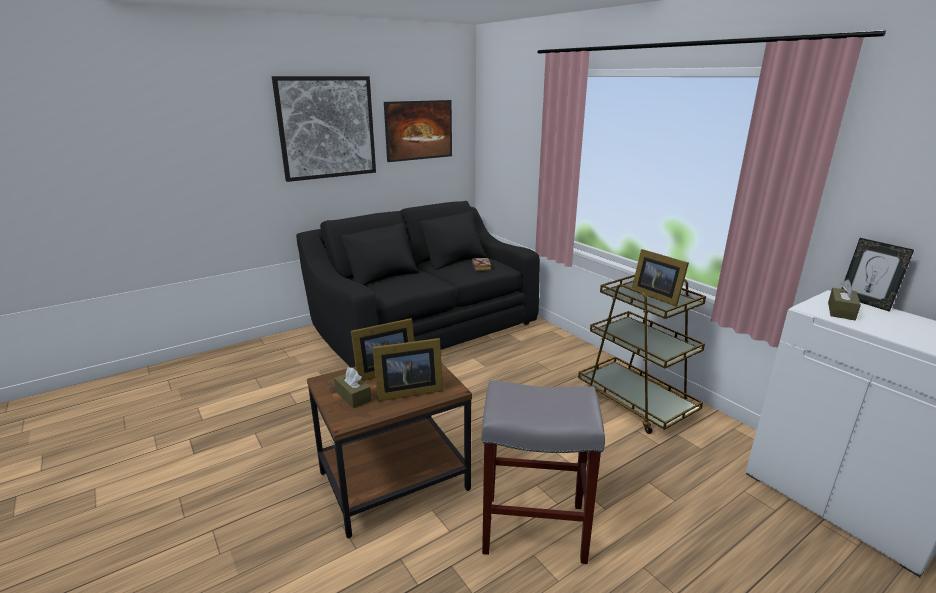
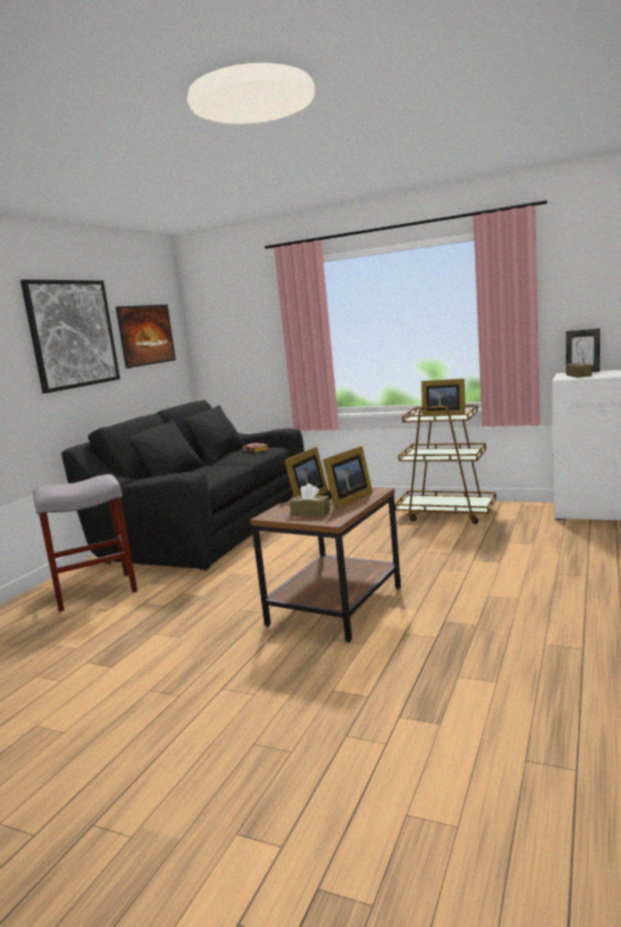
camera: 30 degrees left, 10 degrees down
(535, 527) = (470, 585): grey stool -> grey stool (97, 591)

